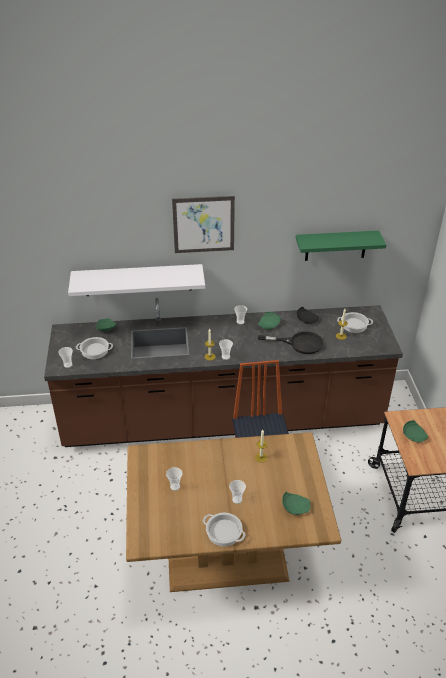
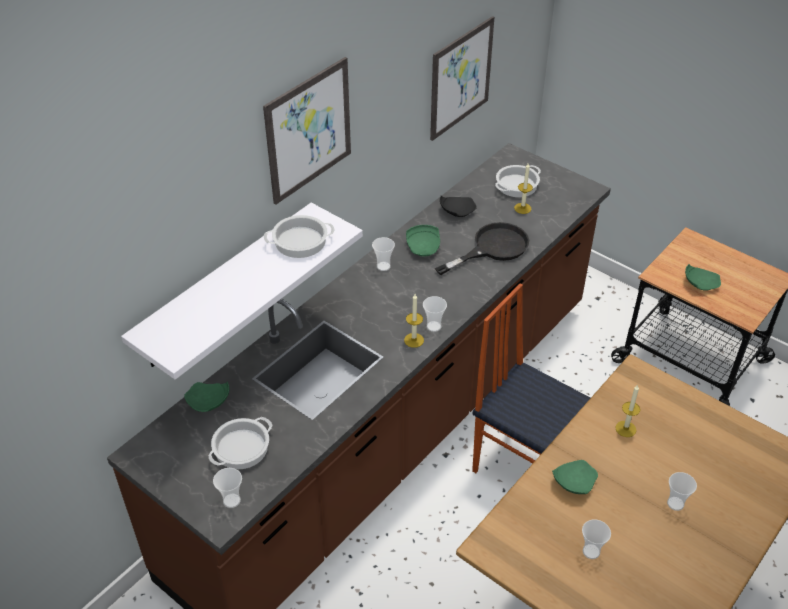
camera: 45 degrees left, 5 degrees up
(224, 532) = (719, 556): cooking pot -> cooking pot (300, 241)
(295, 507) = (738, 458): green plate -> green plate (573, 482)
(335, 245) = (461, 78): green shelf -> picture

